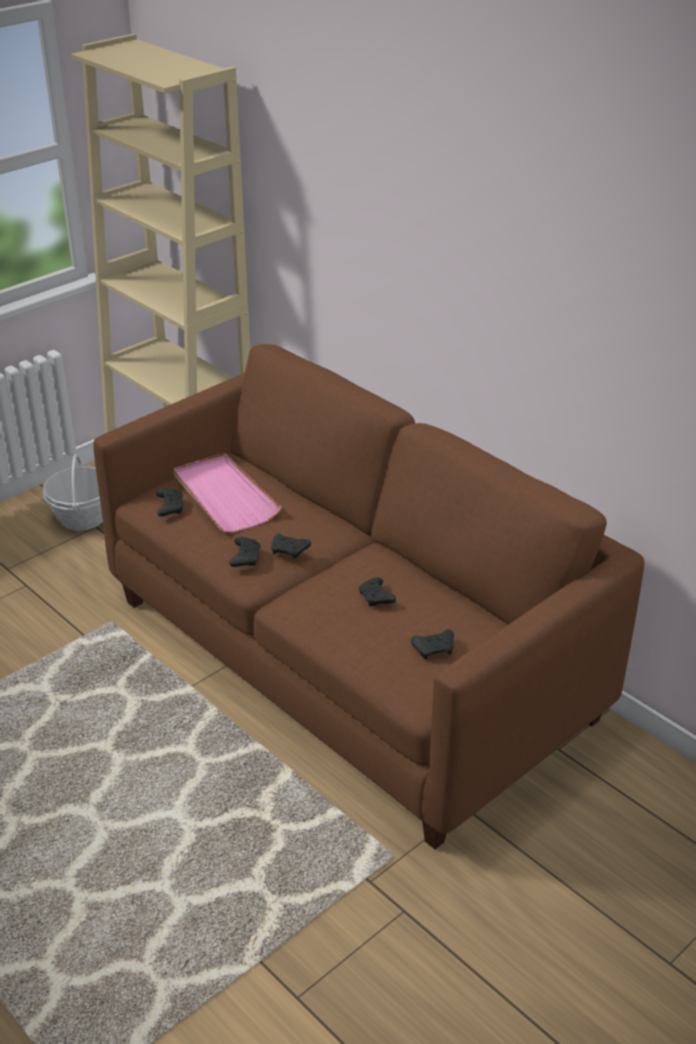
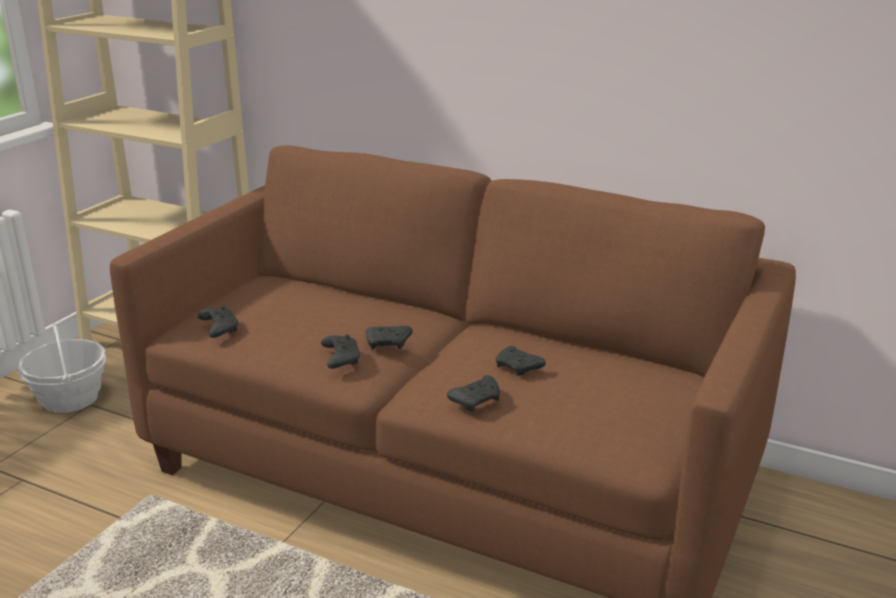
camera: 20 degrees left, 10 degrees down
(224, 496) = (280, 308): pink tray -> none
(435, 649) = (620, 402): black game controller -> black game controller (477, 400)

